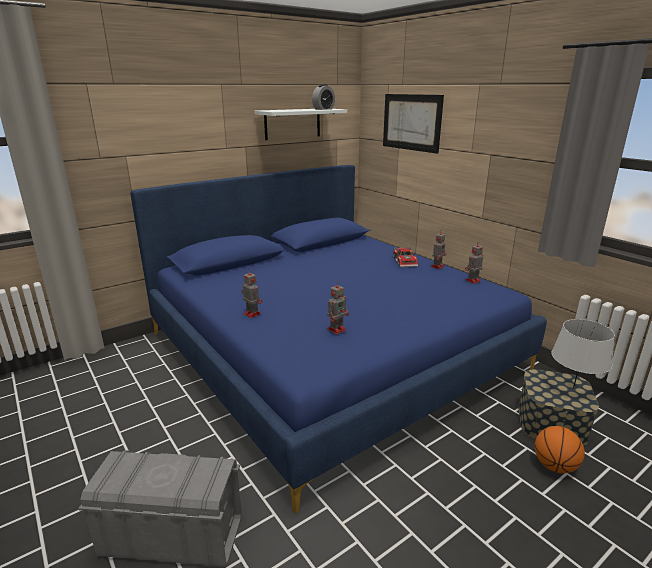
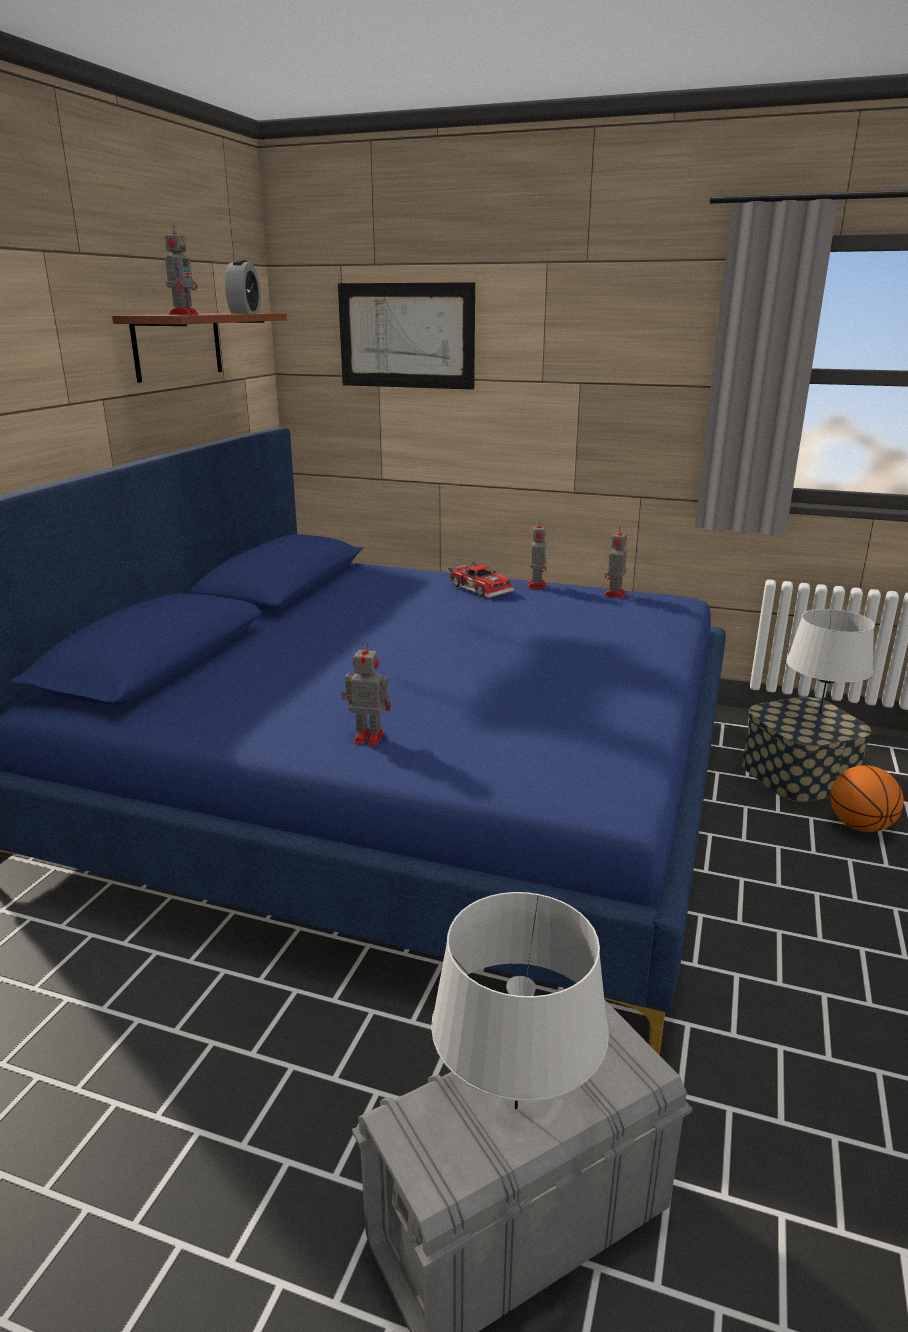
camera: 35 degrees left, 0 degrees up
(153, 476) = (515, 1107): none -> grey table lamp
(292, 123) = (178, 345): white shelf -> brown shelf
(337, 329) = (559, 714): toy robot -> toy robot (184, 314)

